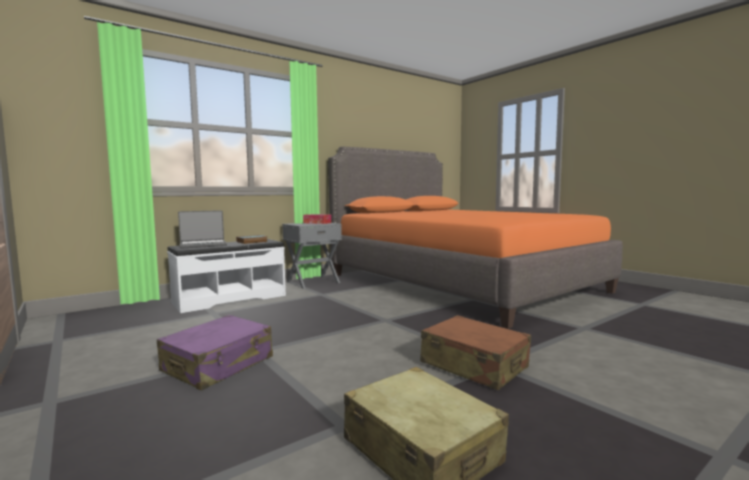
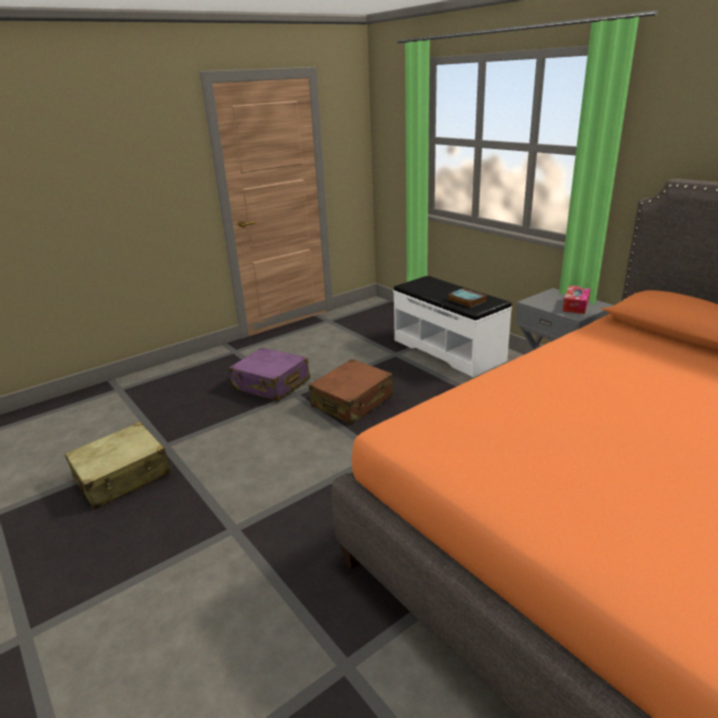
camera: 90 degrees right, 20 degrees up
(203, 245) = (432, 286): laptop -> none
(474, 365) = (234, 513): brown suitcase -> brown suitcase (352, 402)

